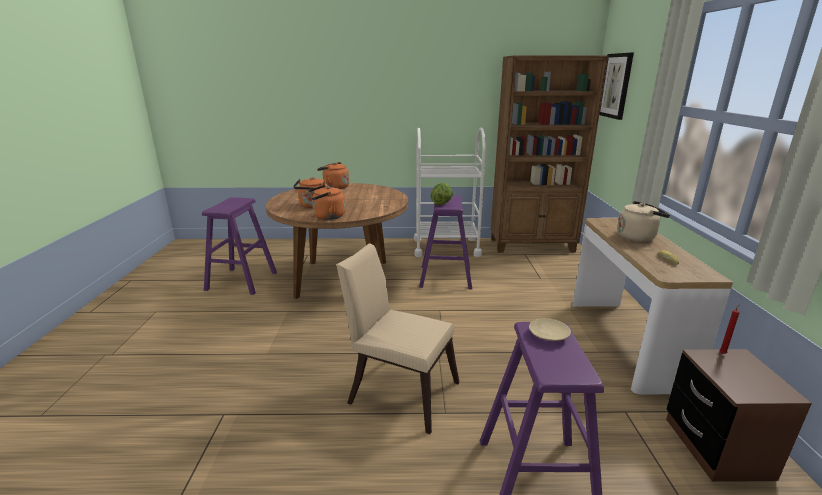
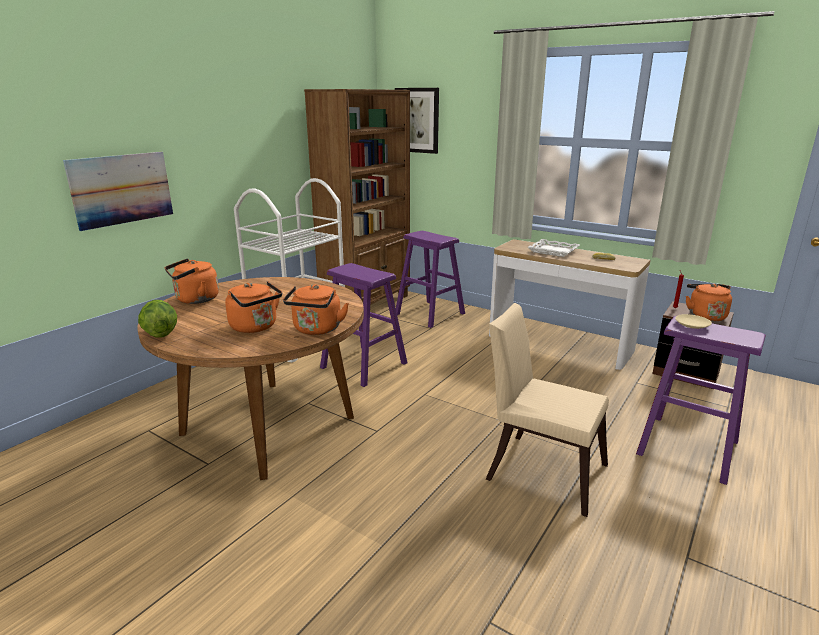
camera: 55 degrees left, 0 degrees up
(242, 281) = (127, 517): purple stool -> purple stool (429, 314)
(343, 117) = (122, 189): none -> picture
(399, 390) = (540, 469): beige chair -> beige chair turned 60 degrees clockwise
(441, 203) = (362, 275): lettuce -> lettuce (160, 334)
(637, 237) = (553, 251): beige kettle -> white tray
(742, 379) = (705, 316): none -> orange kettle

